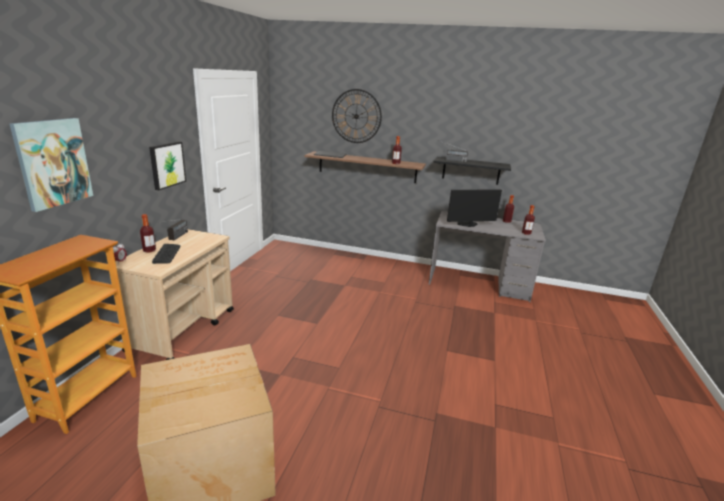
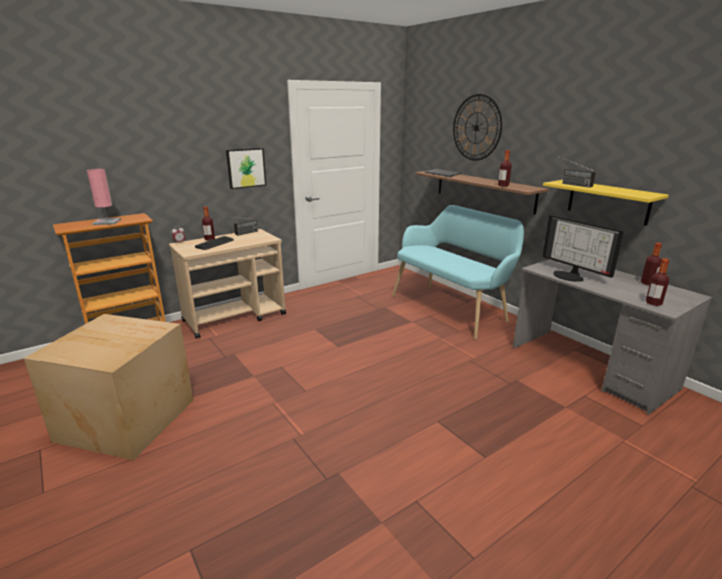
camera: 40 degrees right, 0 degrees up
(53, 163) = (126, 153): picture -> none
(59, 255) = (107, 222): none -> pink table lamp
(359, 266) = (452, 308): none -> turquoise bench
(467, 224) = (570, 276): monitor -> monitor turned 150 degrees counterclockwise
(471, 170) = (608, 202): black shelf -> yellow shelf

